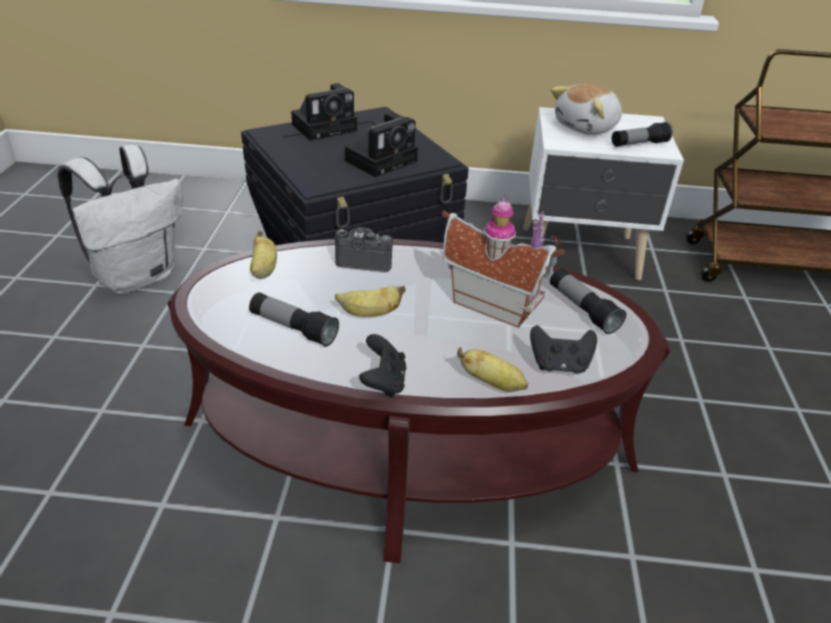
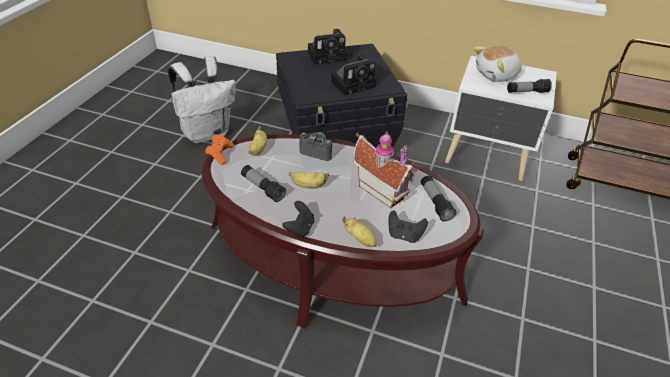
camera: 15 degrees right, 5 degrees up
(198, 285) = (220, 154): none -> orange game controller

